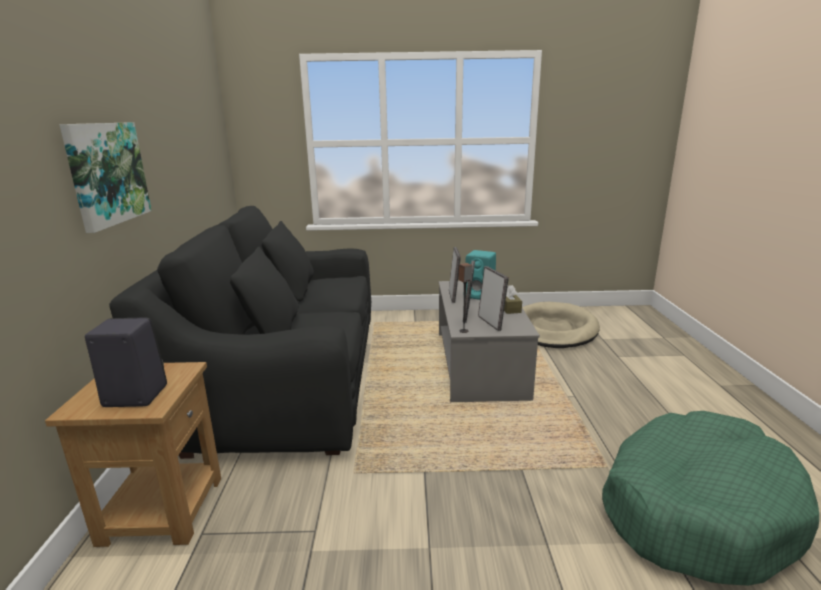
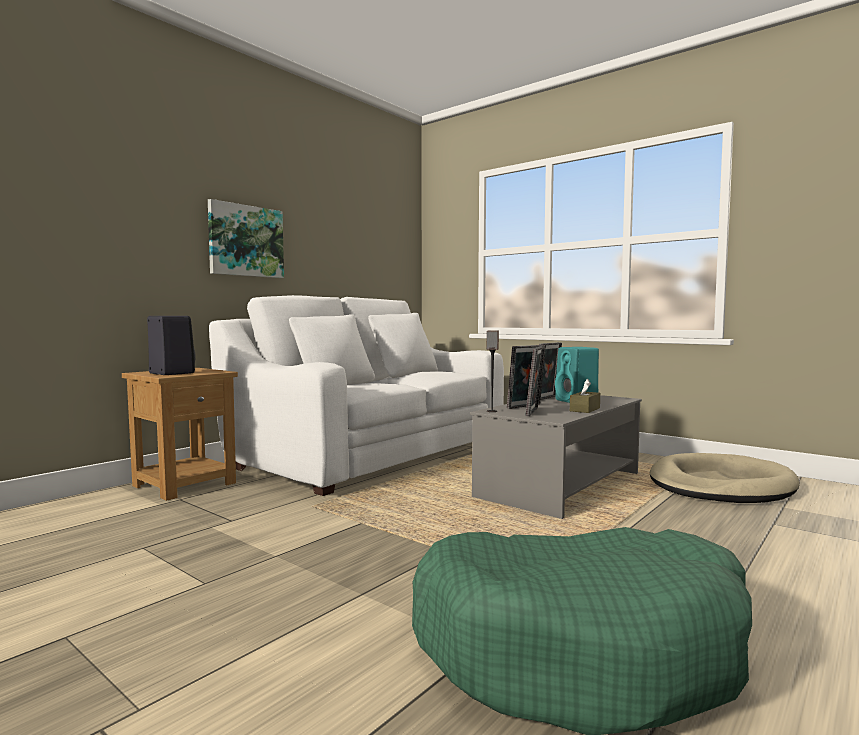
camera: 40 degrees right, 15 degrees down
(288, 380) = (371, 454): black sofa -> white sofa

